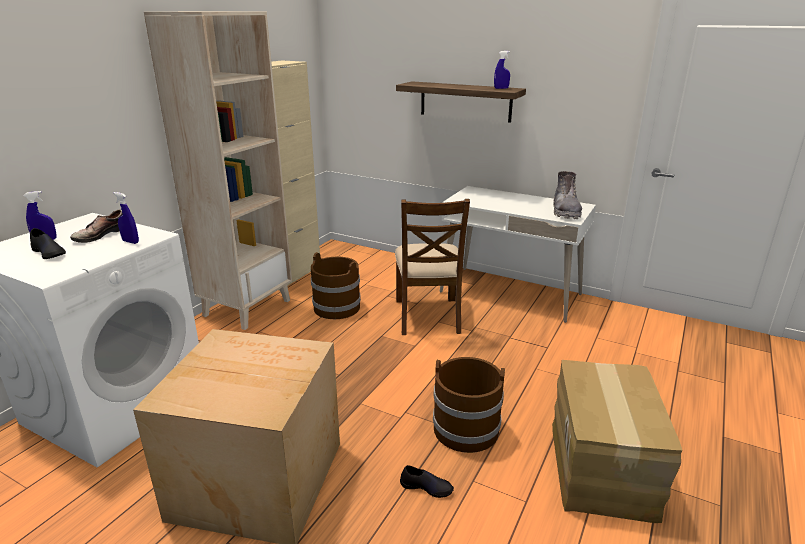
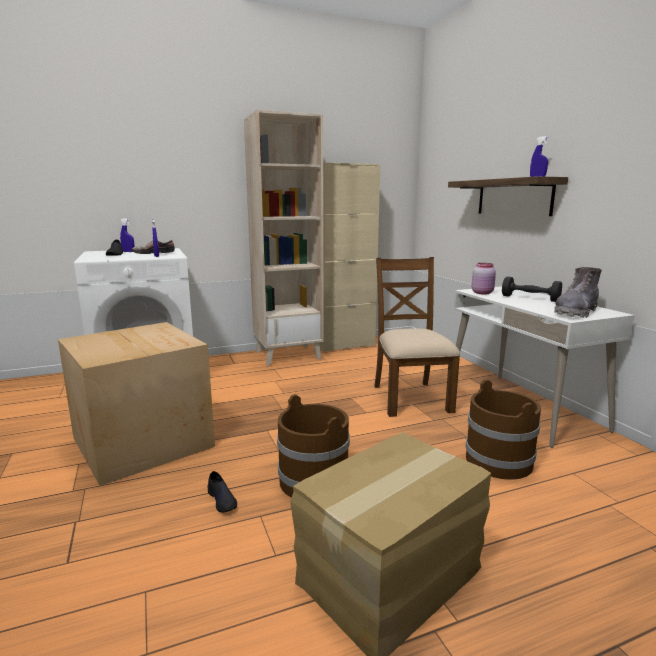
camera: 40 degrees right, 10 degrees down
(337, 307) = (346, 371): brown bucket -> brown bucket (499, 461)
(428, 316) = (410, 398): brown chair -> brown chair turned 135 degrees clockwise
(470, 201) = (483, 293): none -> pink jar
(512, 201) = (530, 299): none -> black dumbbell

